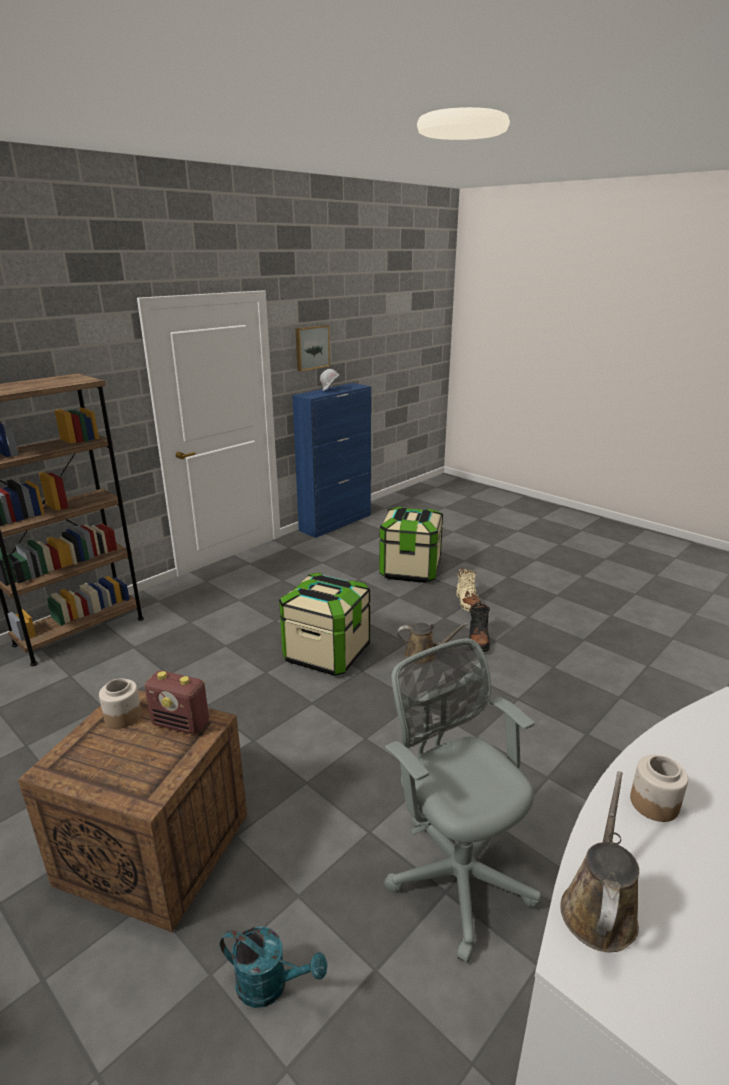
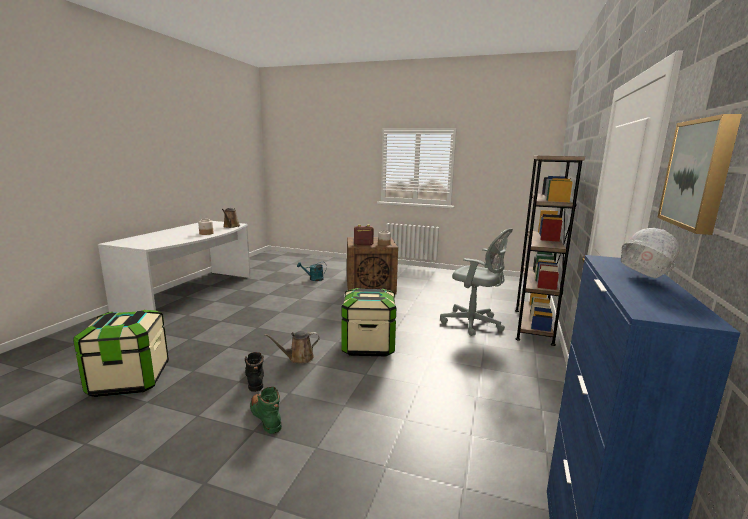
camera: 155 degrees right, 10 degrees down
(410, 570) = (352, 454): storage box -> storage box (129, 380)
(456, 872) = (265, 297): grey office chair -> grey office chair (474, 323)
(468, 602) = (266, 417): beige boot -> green boot

